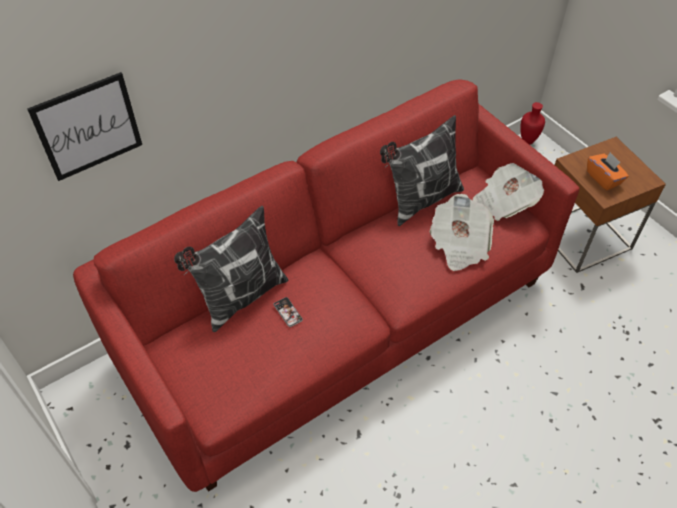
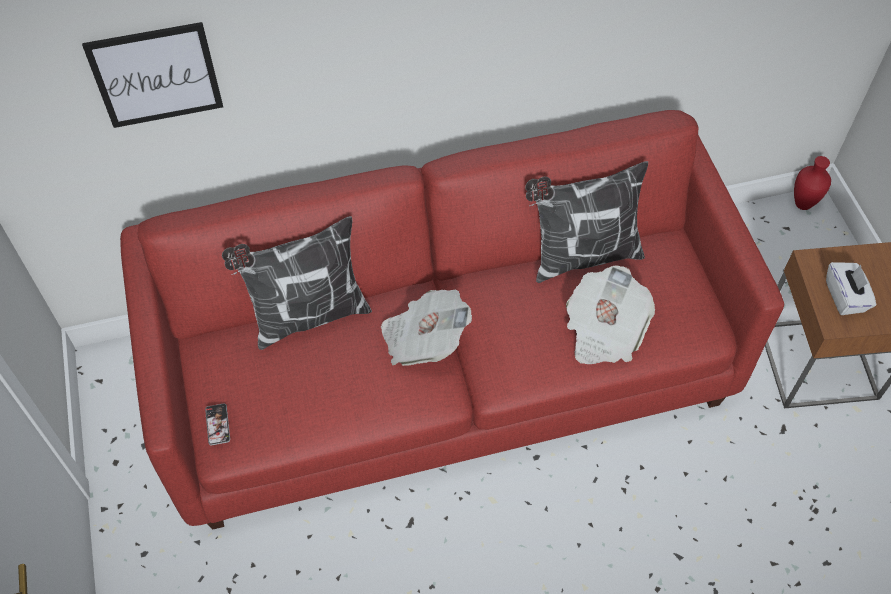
camera: 20 degrees right, 5 degrees up
(288, 312) = (353, 352): phone -> phone (217, 424)
(505, 201) = (691, 290): newspaper -> newspaper (424, 339)
(603, 178) = (845, 297): orange tissue box -> white tissue box

